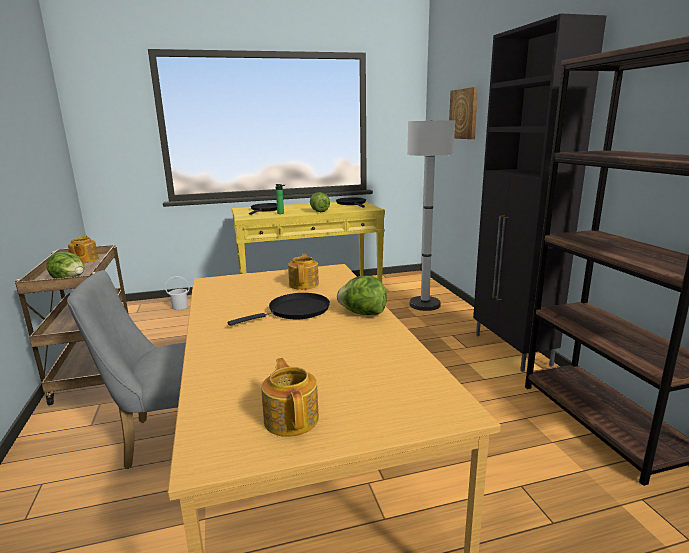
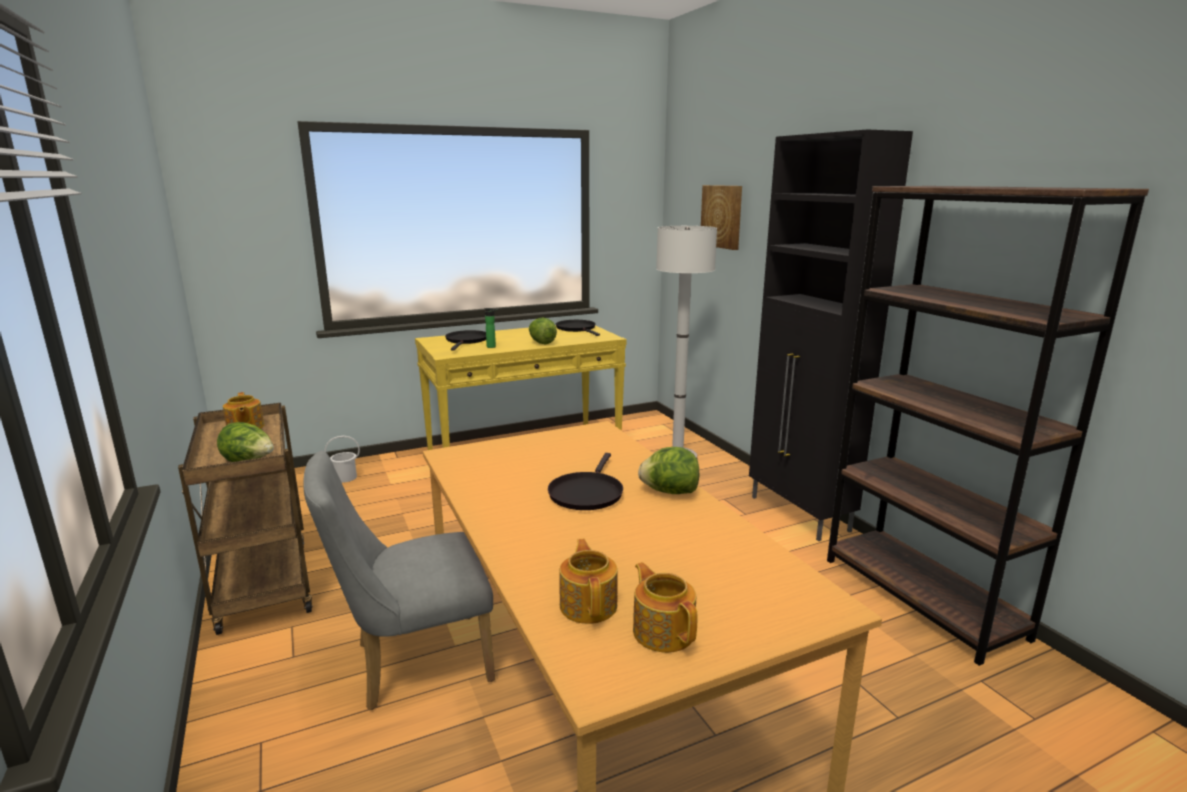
camera: 10 degrees left, 0 degrees up
(295, 311) = (586, 493): black frying pan -> black frying pan turned 150 degrees clockwise
(304, 284) = (575, 453): teapot -> teapot (589, 604)

